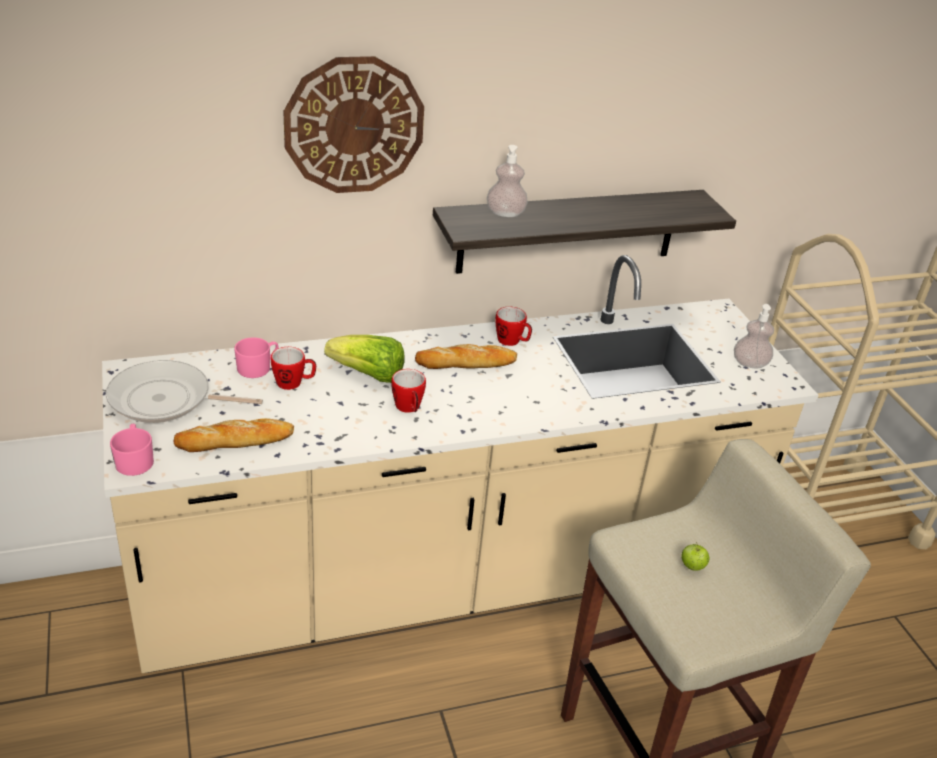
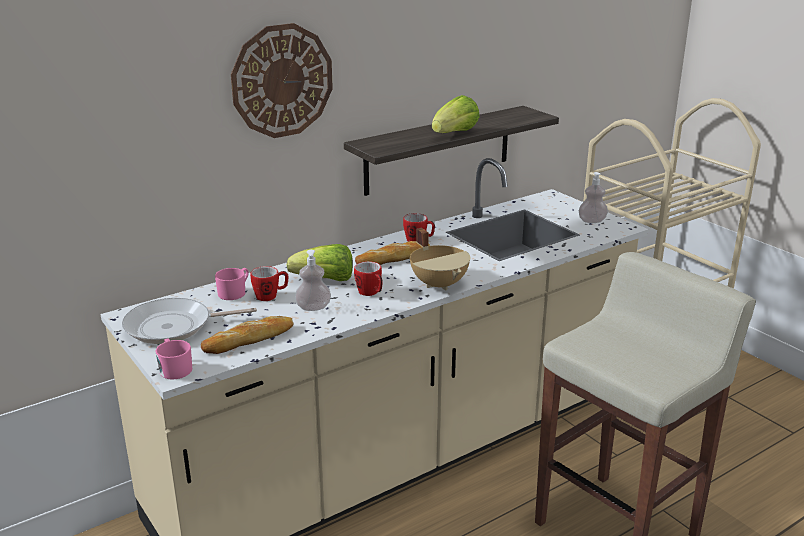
camera: 15 degrees left, 10 degrees down
(498, 416) = (440, 284): none -> beige cooking pot
(505, 213) = (399, 137): soap dispenser -> soap dispenser (313, 307)
(578, 223) = (455, 134): none -> lettuce
(692, 567) = (627, 347): apple -> none

